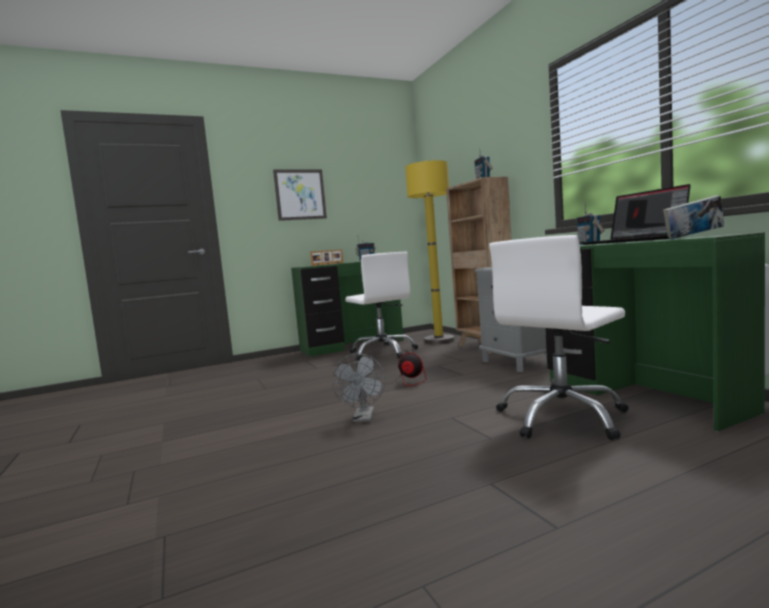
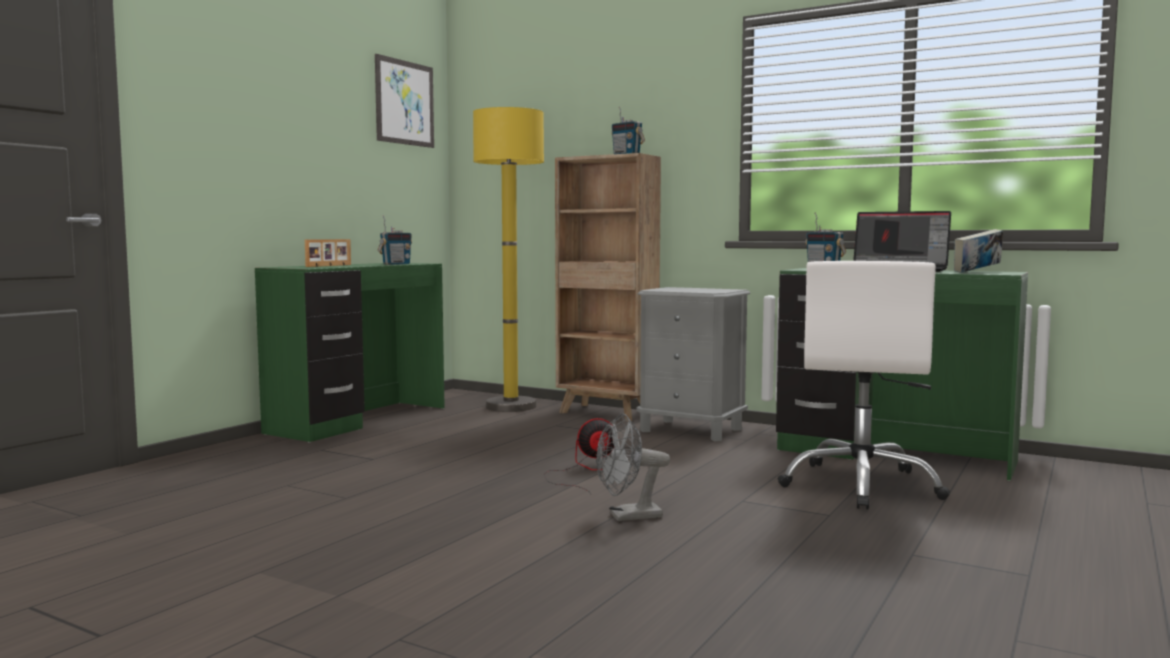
camera: 35 degrees left, 0 degrees up
(300, 194) = (275, 125): picture -> picture (404, 103)
(363, 419) = (628, 517): grey fan -> grey fan turned 105 degrees clockwise
(383, 352) = (449, 428): white office chair -> none

